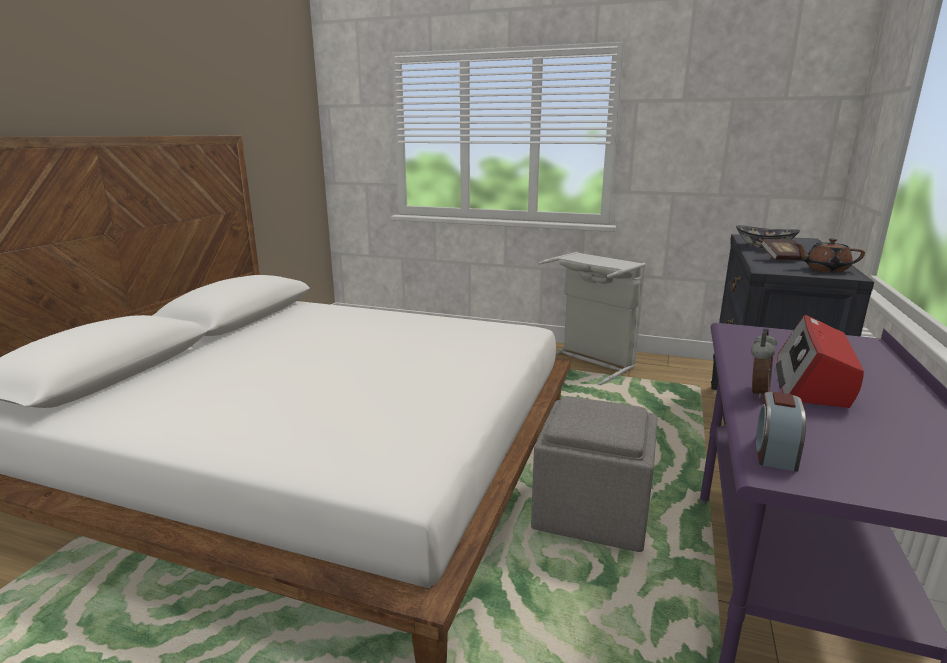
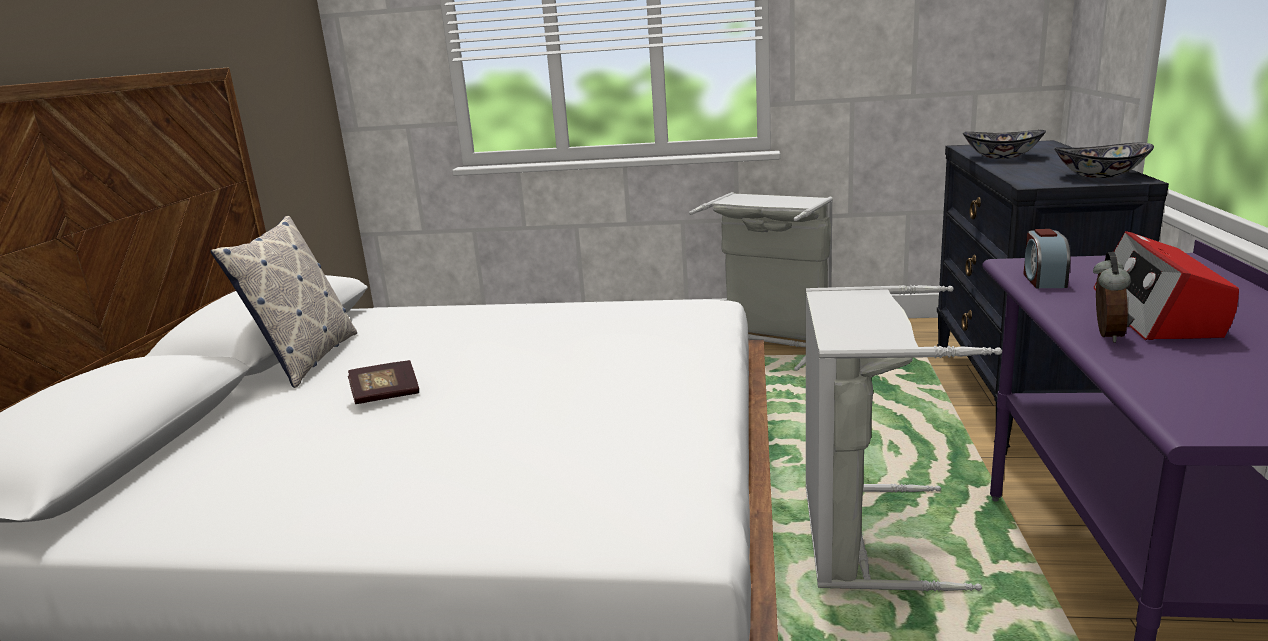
camera: 10 degrees left, 0 degrees up
(251, 331) = (306, 360): none -> pillow
(591, 511) = (859, 535): grey ottoman -> grey laundry basket
(774, 452) = (1181, 402): alarm clock -> alarm clock (1043, 280)
(783, 259) = (1039, 169): book -> book (385, 395)
(825, 269) = (1100, 175): brown teapot -> bowl

